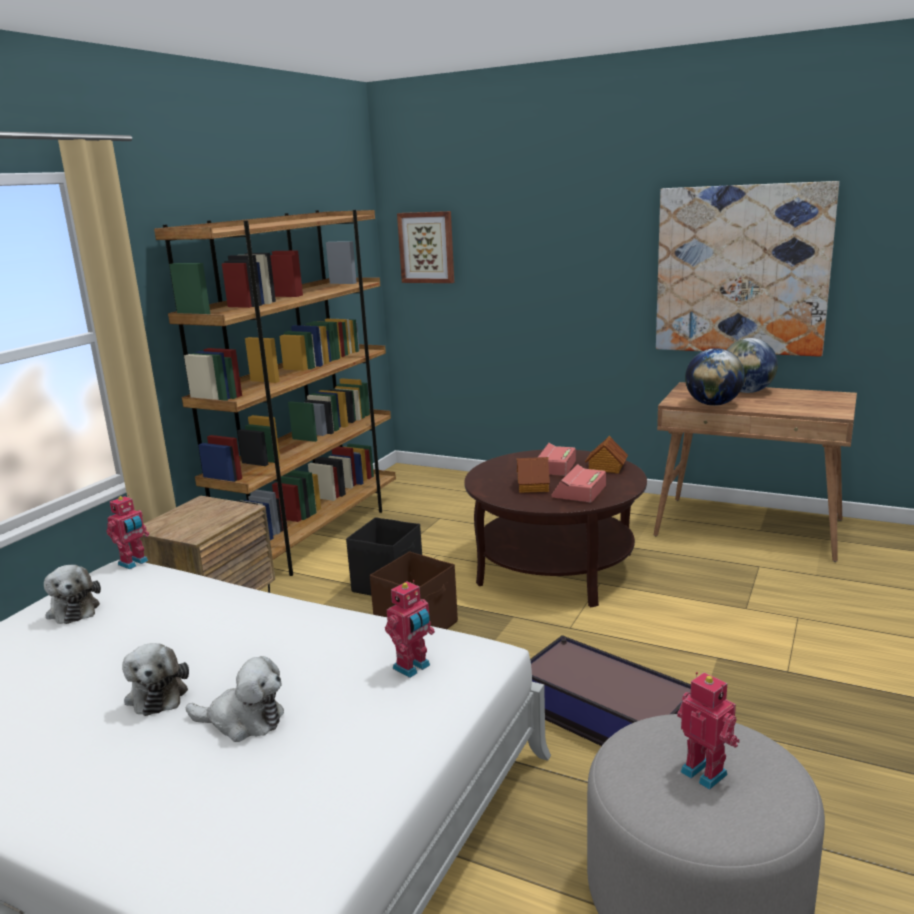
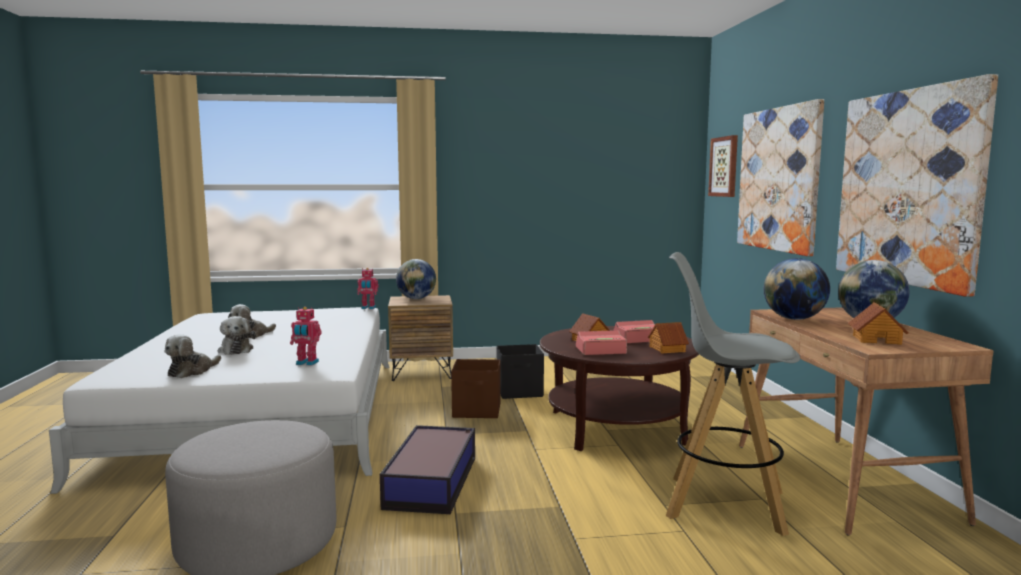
camera: 55 degrees right, 10 degrees down
(73, 609) = (314, 311): plush toy -> plush toy (192, 371)
(185, 518) = (416, 298): none -> globe
(314, 536) = (551, 362): brown bookcase -> none
(541, 263) = (778, 179): none -> picture
(705, 772) = (251, 440): toy robot -> none
(759, 584) = (723, 504): none -> grey stool
(807, 405) = (876, 339): none -> toy house

